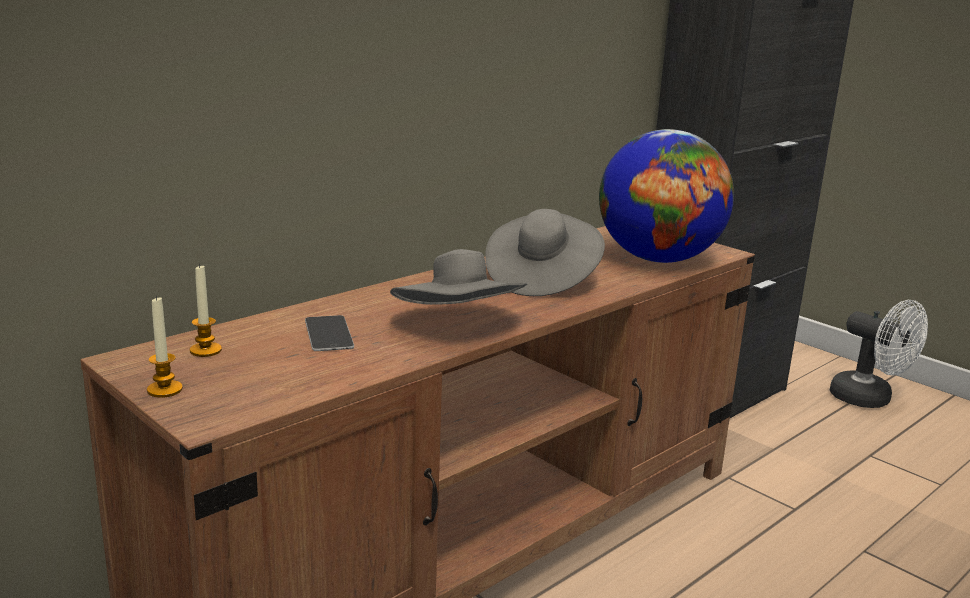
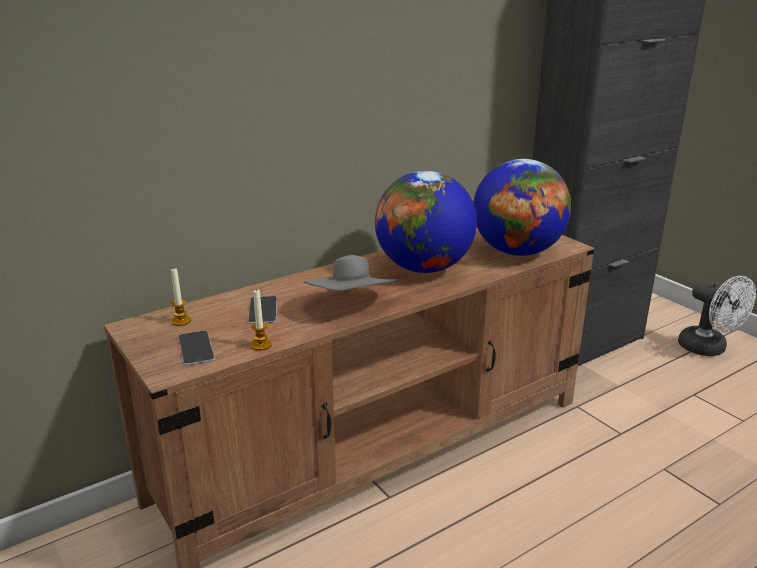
camera: 10 degrees right, 5 degrees up
(164, 390) = (148, 350): candle -> candle (261, 345)
(242, 385) = (196, 348): none -> phone
(541, 279) = (424, 268): grey hat -> globe

